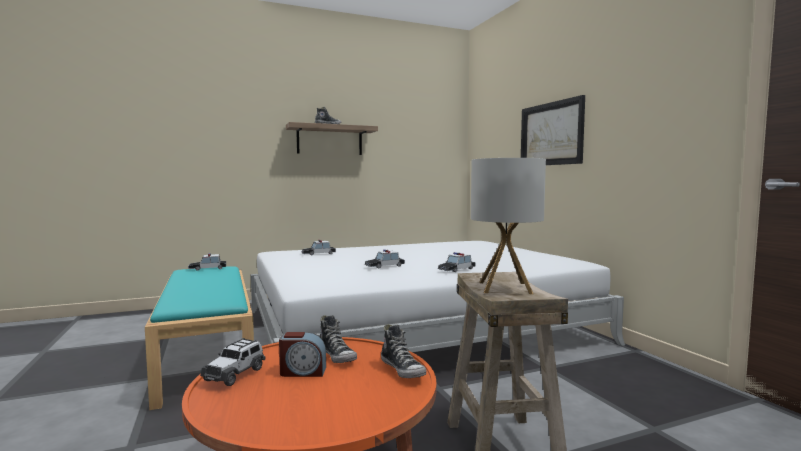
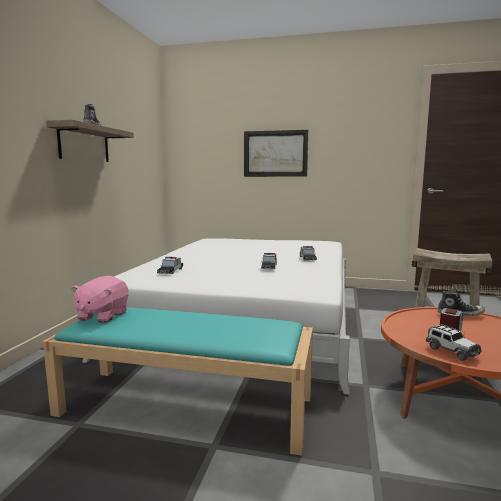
camera: 55 degrees left, 5 degrees up
(207, 268) = (102, 316): toy car -> pink plush toy
(337, 356) = (423, 323): shoe -> none
(504, 288) = (456, 255): table lamp -> none

